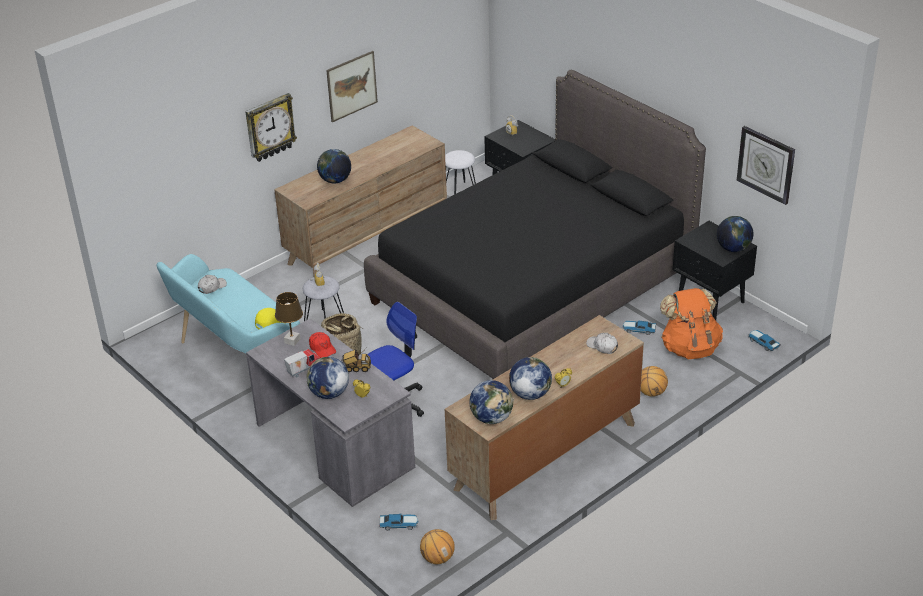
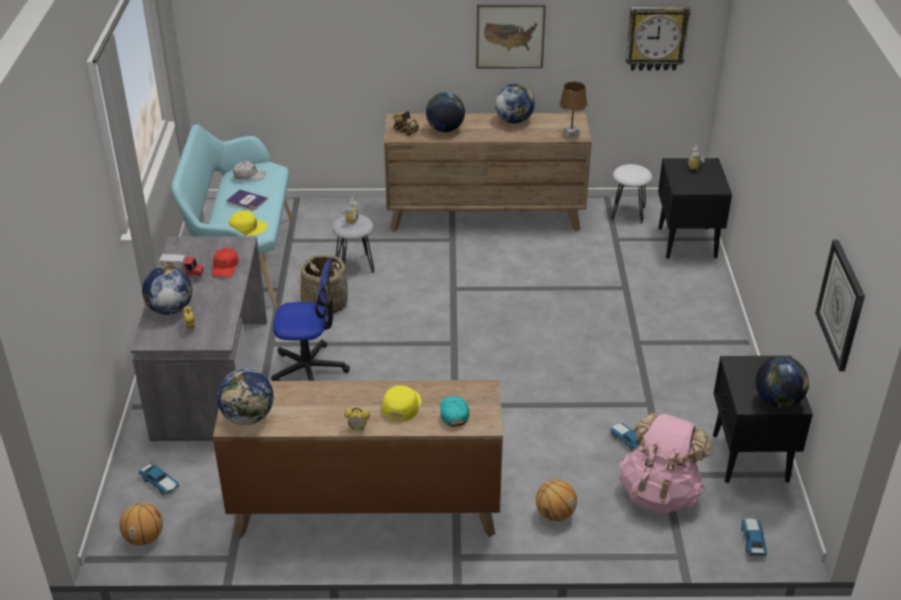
camera: 40 degrees right, 0 degrees up
(239, 305) = (246, 201): none -> book
(270, 127) = (392, 43): wall clock -> wall clock (656, 38)
(292, 341) = (213, 247): brown table lamp -> brown table lamp (571, 135)
(356, 368) = (224, 300): toy truck -> toy truck (405, 130)
(530, 394) = (315, 416): globe -> globe (514, 120)
(533, 288) = (576, 339): black bed -> none
(567, 359) = (401, 405): none -> yellow cap
(602, 346) = (453, 414): white cap -> turquoise cap
(689, 347) = (659, 493): orange backpack -> pink backpack

